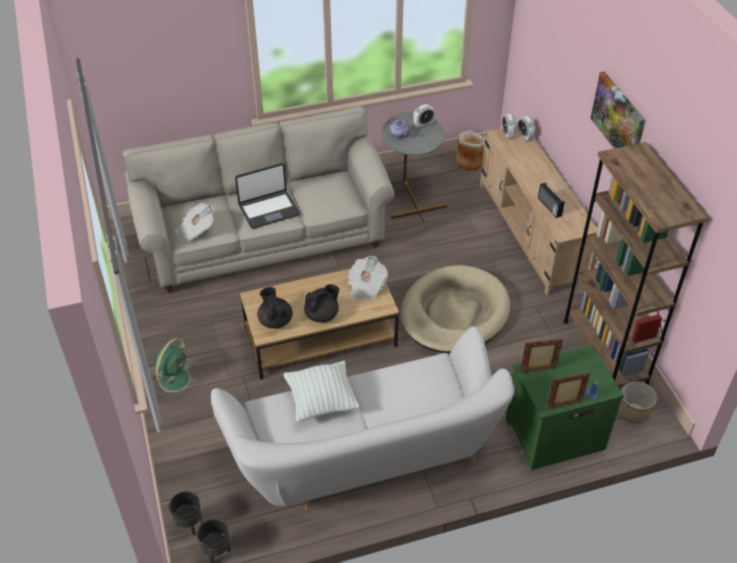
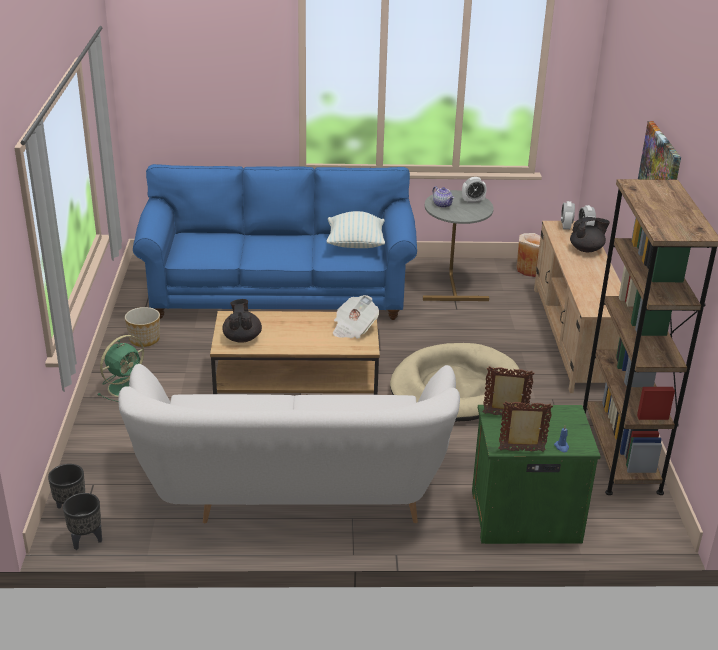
camera: 15 degrees right, 15 degrees down
(196, 230) = (198, 252): newspaper -> none
(264, 238) = (279, 294): beige sofa -> blue sofa
(268, 210) = (281, 250): laptop -> none
(321, 401) = (253, 407): pillow -> pillow (355, 245)
(322, 315) = (294, 342): black teapot -> black teapot (587, 249)
(549, 207) = (585, 287): radio -> none
(632, 412) = (632, 515): planter -> planter (144, 339)

